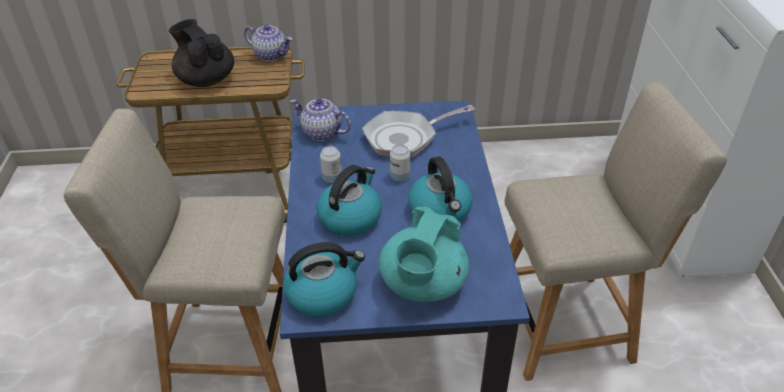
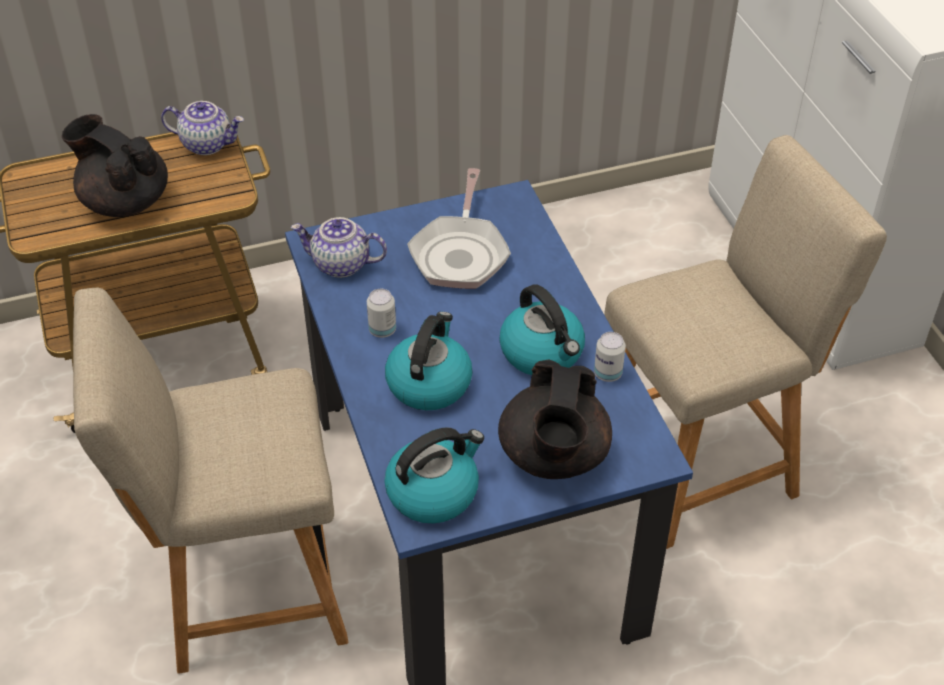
camera: 15 degrees left, 5 degrees up
(400, 176) = (473, 312): can -> can (608, 374)
(405, 138) = (460, 253): frying pan -> frying pan turned 45 degrees counterclockwise
(422, 285) = (553, 456): turquoise teapot -> black teapot

